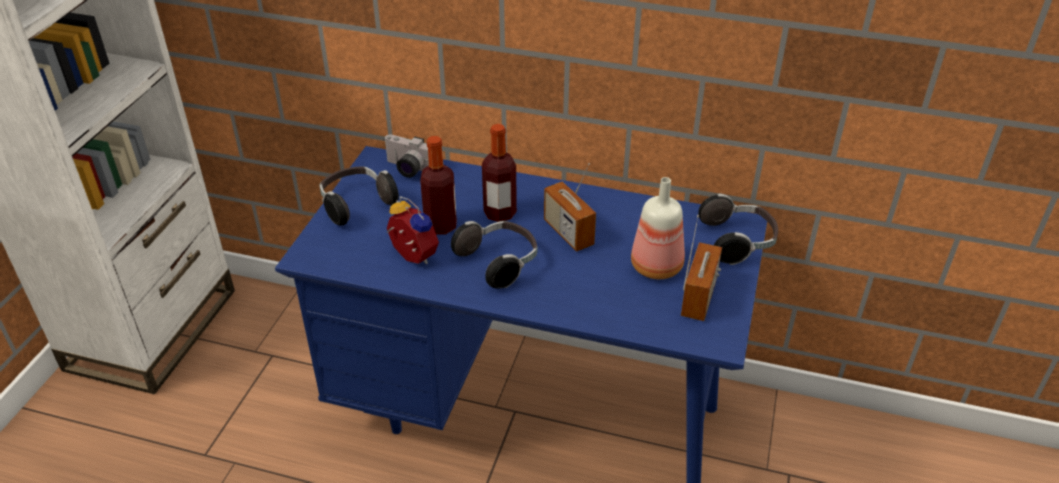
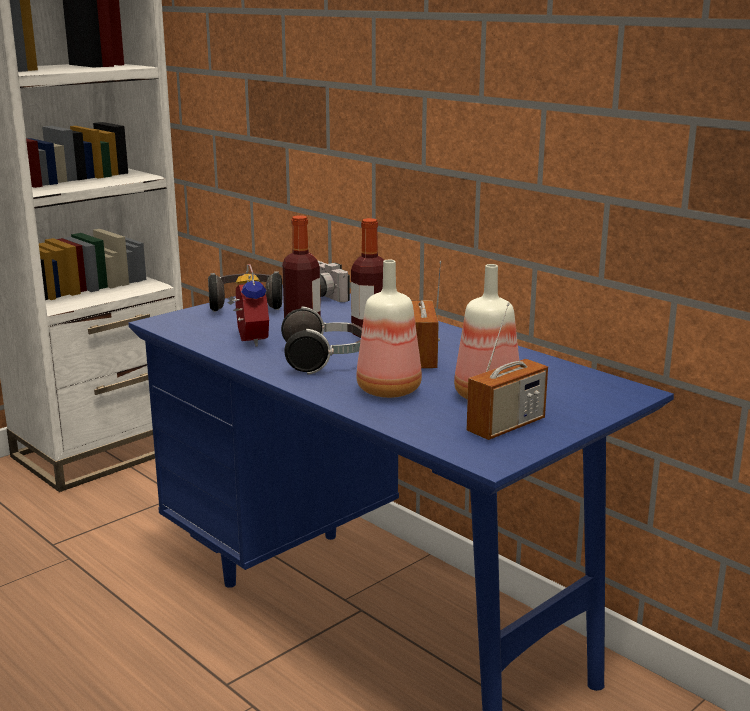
camera: 30 degrees right, 20 degrees down
(585, 285) = (391, 390): none -> bottle
(738, 242) = (608, 402): headphones -> none

